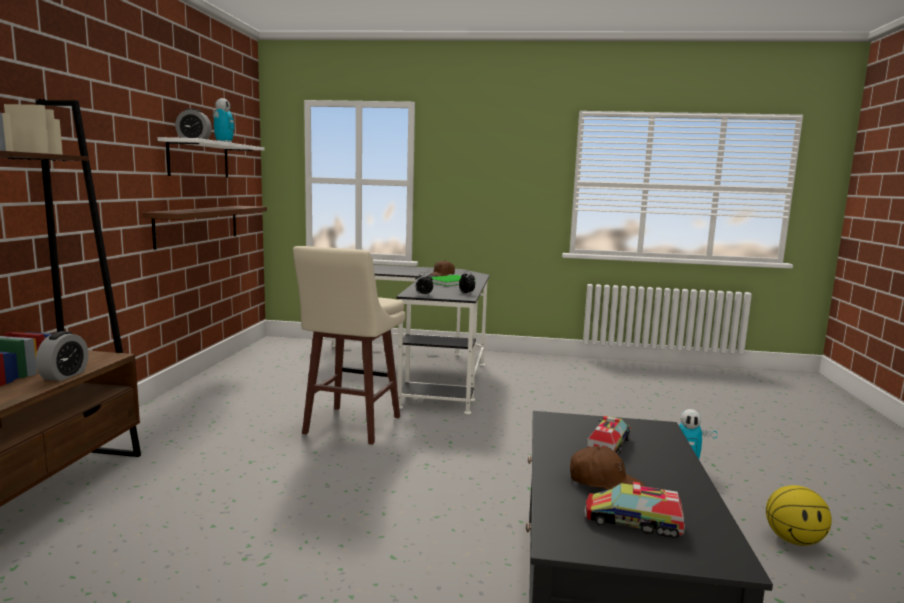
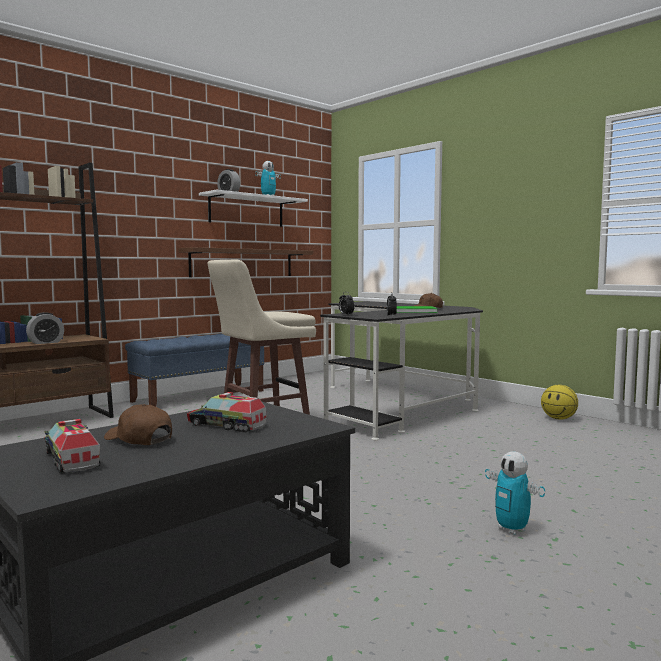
camera: 40 degrees right, 5 degrees down
(190, 400) = (199, 396): none -> blue bench
(604, 483) = (139, 439): brown cap -> brown cap turned 150 degrees clockwise
(608, 446) = (226, 425): toy truck -> toy truck turned 135 degrees counterclockwise
(794, 540) = (487, 630): basketball -> basketball (559, 419)

